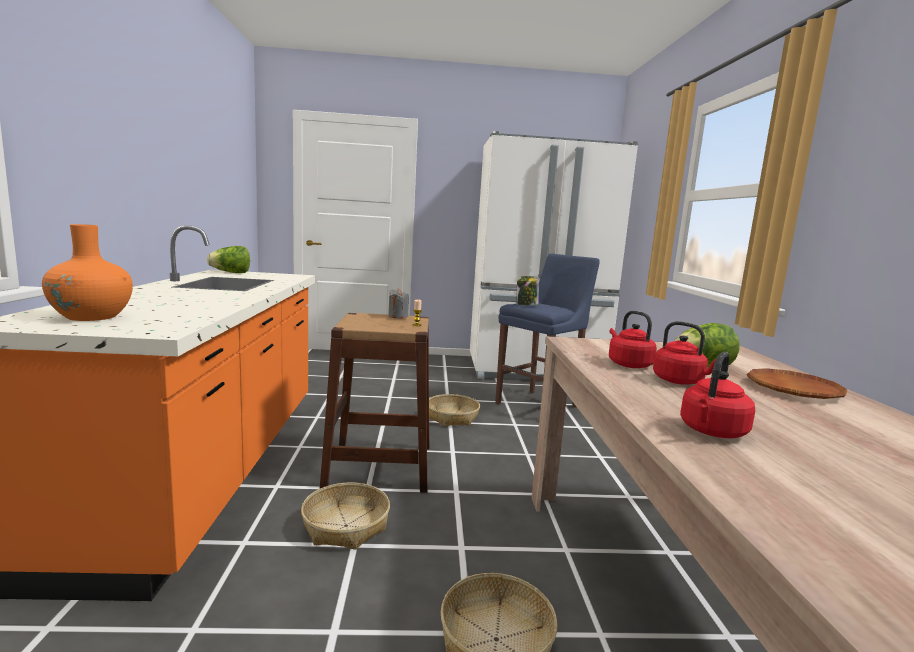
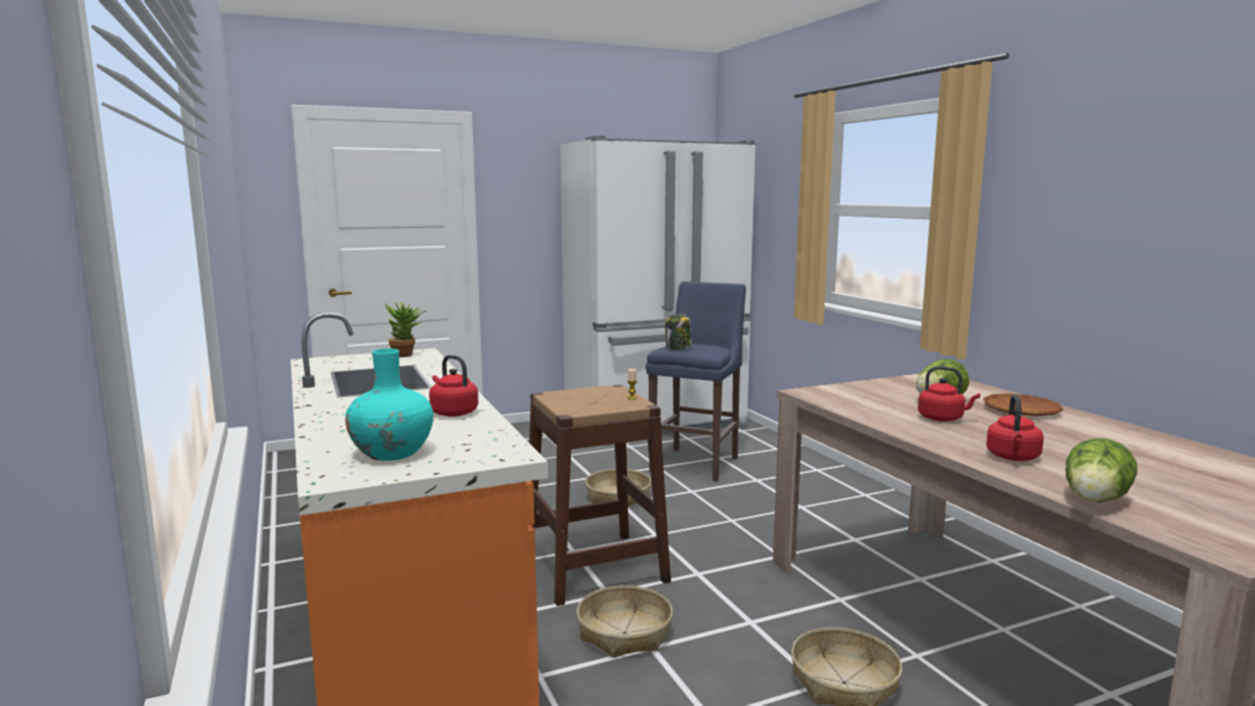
camera: 20 degrees left, 0 degrees up
(92, 317) = (392, 453): orange vase -> turquoise vase
(231, 273) = (335, 361): lettuce -> lettuce (1095, 501)
(284, 275) = (407, 355): none -> potted plant
(398, 316) = (592, 389): grey candle -> none
(628, 364) = (885, 409): red kettle -> red kettle (452, 412)

